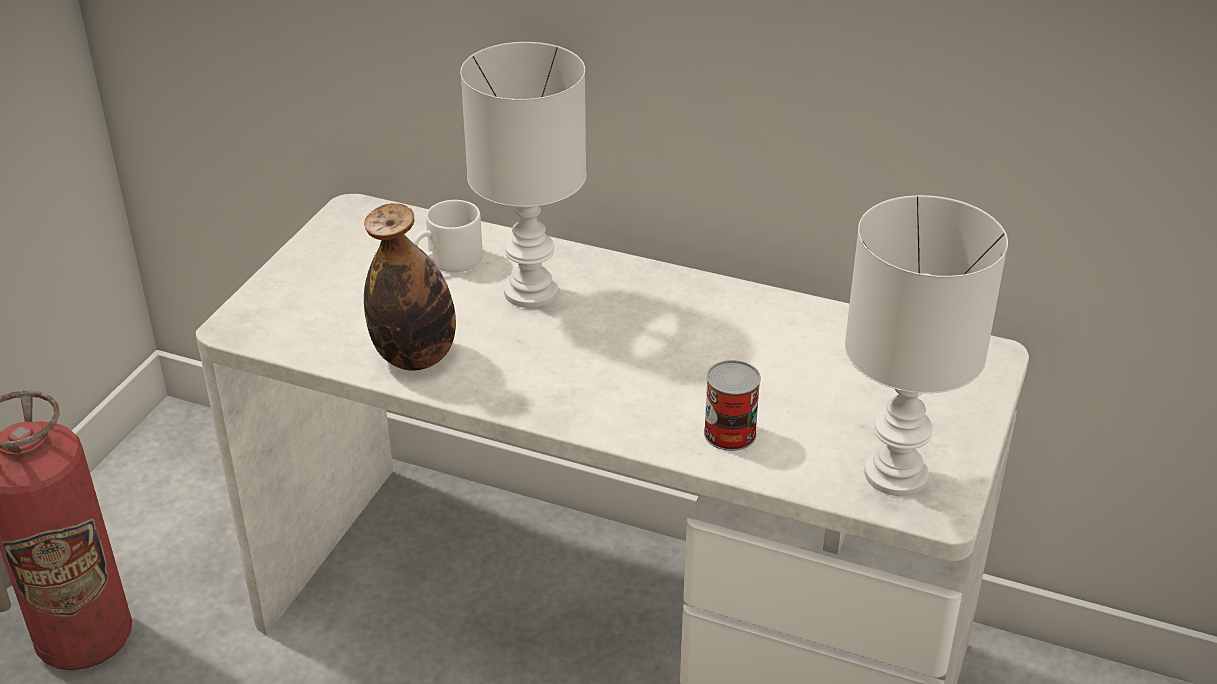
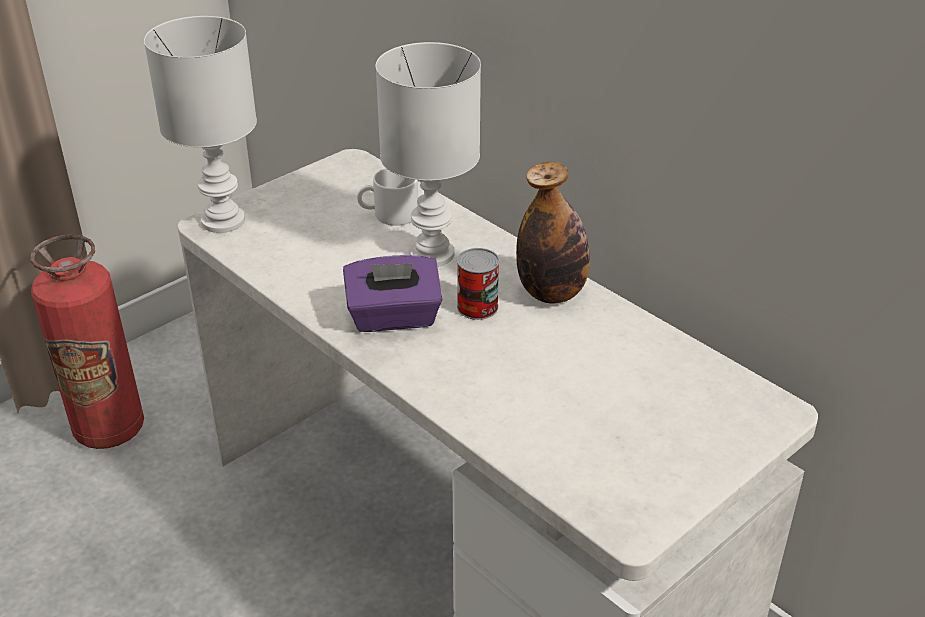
camera: 25 degrees right, 0 degrees up
(415, 357) = (310, 279): bottle -> bottle (551, 293)
(543, 372) = (394, 317): none -> purple tissue box
(730, 433) = (501, 408): can -> can (477, 307)
(893, 474) = (613, 485): white table lamp -> white table lamp (222, 220)

